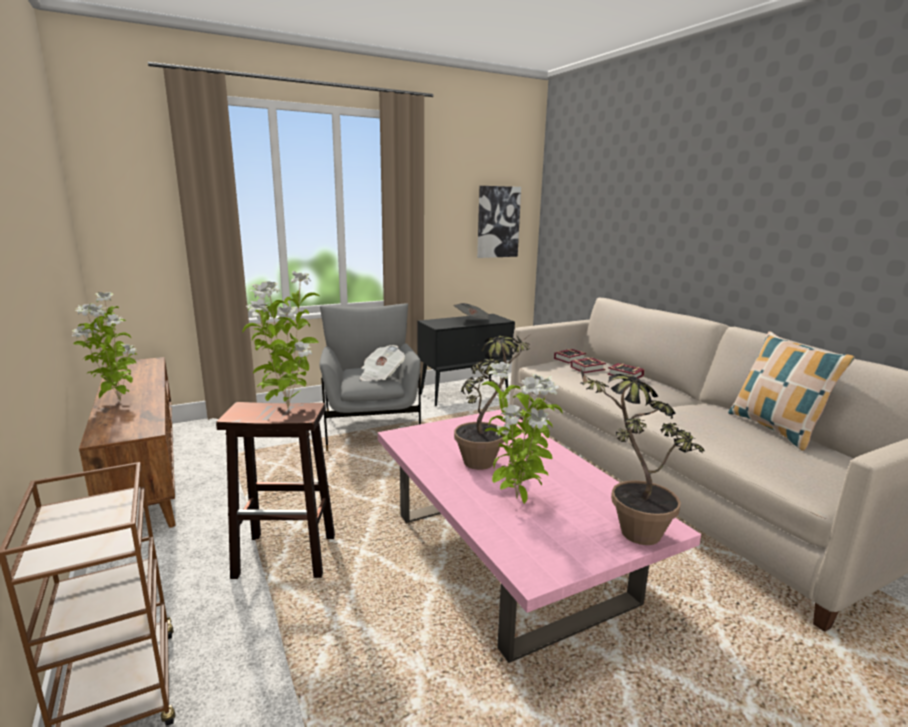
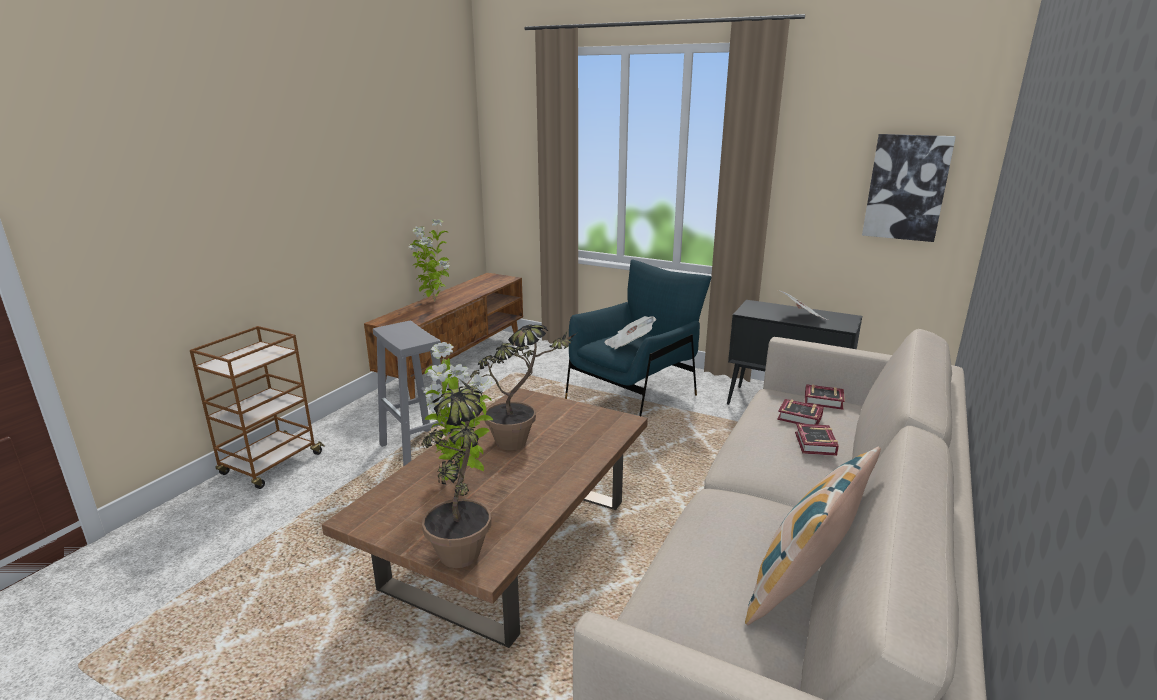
camera: 55 degrees right, 5 degrees up
(286, 408) = (417, 335): potted plant -> none
(287, 556) = (419, 450): brown stool -> grey stool
(371, 426) = (634, 396): grey armchair -> blue armchair
(510, 556) = (511, 545): pink coffee table -> brown coffee table

